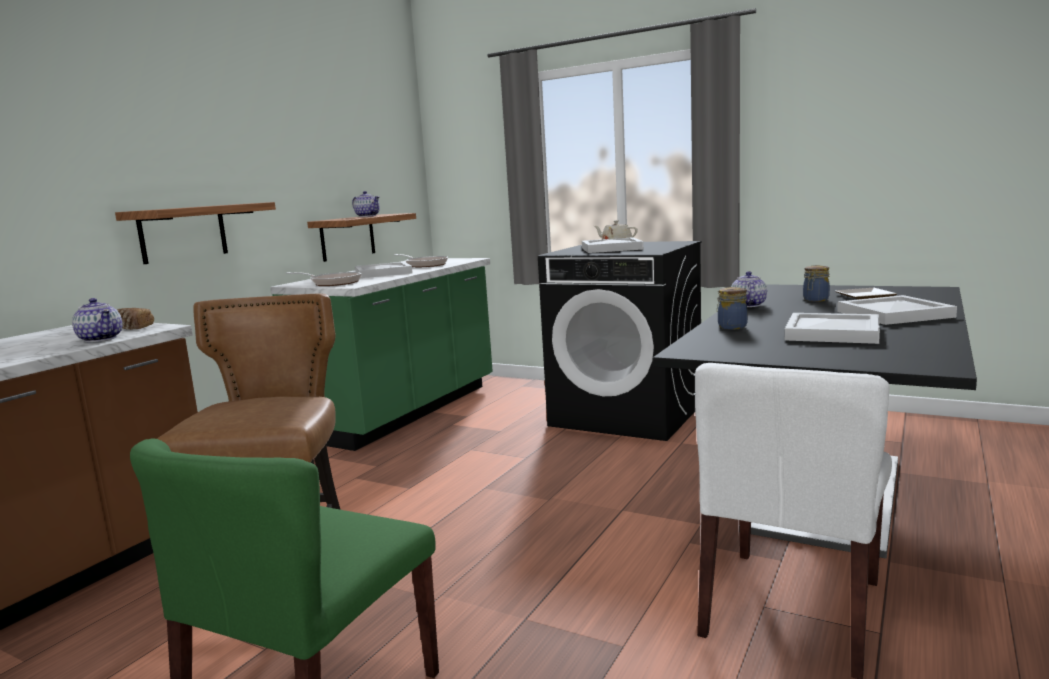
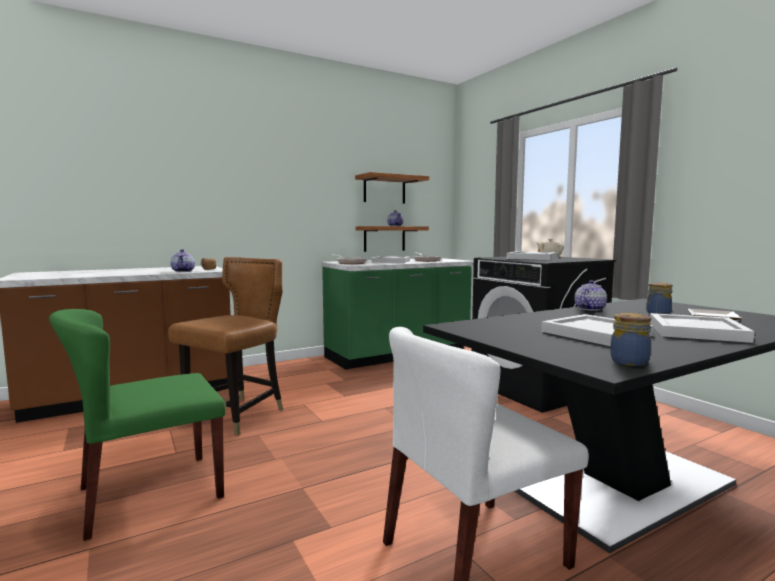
camera: 30 degrees right, 5 degrees down
(183, 233) = (271, 225): shelf -> shelf (384, 190)
(731, 326) = (531, 318): jar -> jar (628, 361)

